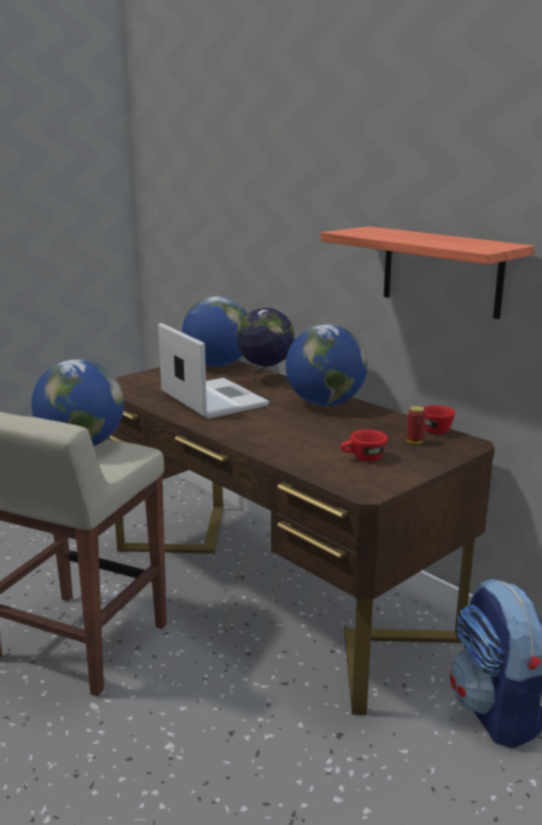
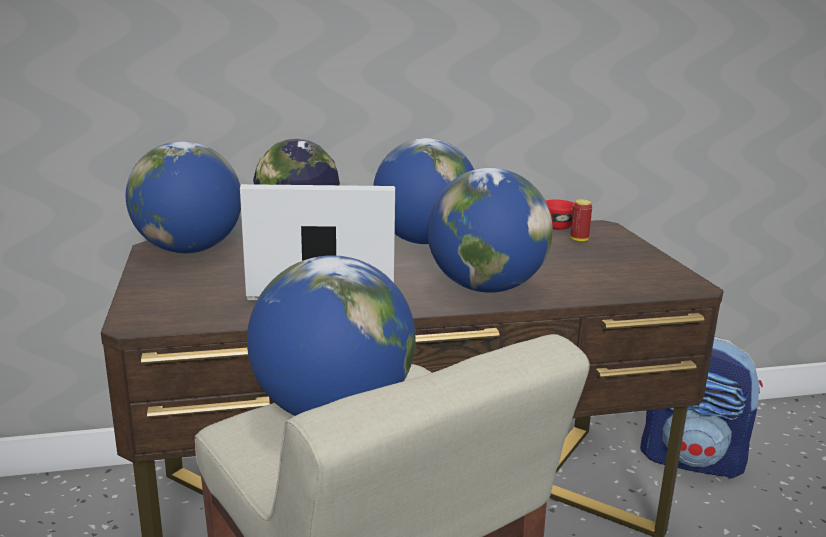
camera: 60 degrees left, 0 degrees up
(262, 434) = (485, 288): none -> globe
(363, 458) = (604, 267): red cup -> none
(441, 271) = (532, 52): shelf -> none

